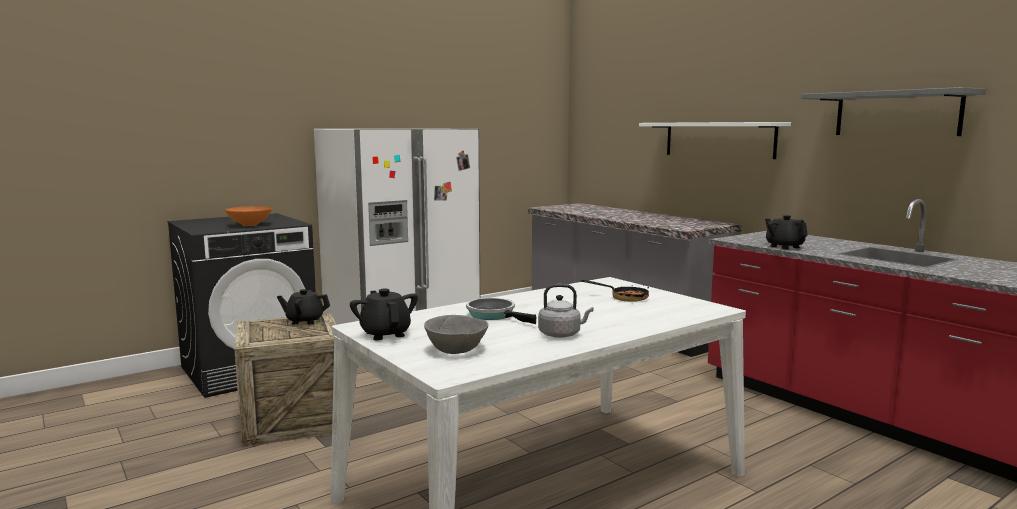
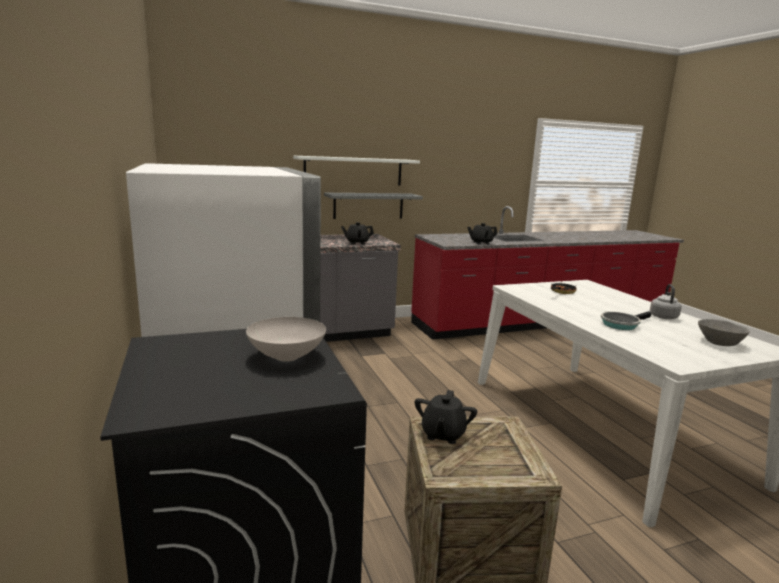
camera: 75 degrees left, 5 degrees up
(250, 225) = (286, 356): orange bowl -> white bowl
(385, 334) = (694, 358): black teapot -> black teapot (357, 243)
(896, 114) = (470, 157): grey shelf -> grey shelf (368, 205)

